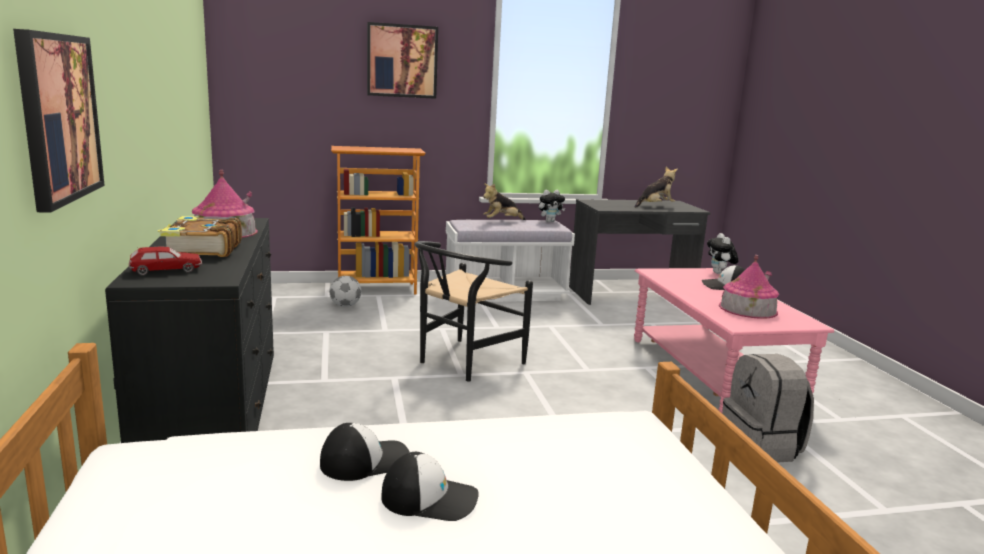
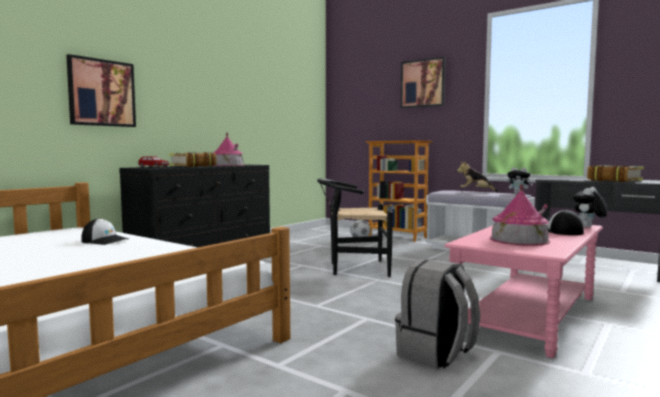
camera: 50 degrees right, 10 degrees down
(430, 498) = (80, 251): cap -> none
(655, 206) = (613, 180): plush toy -> book

